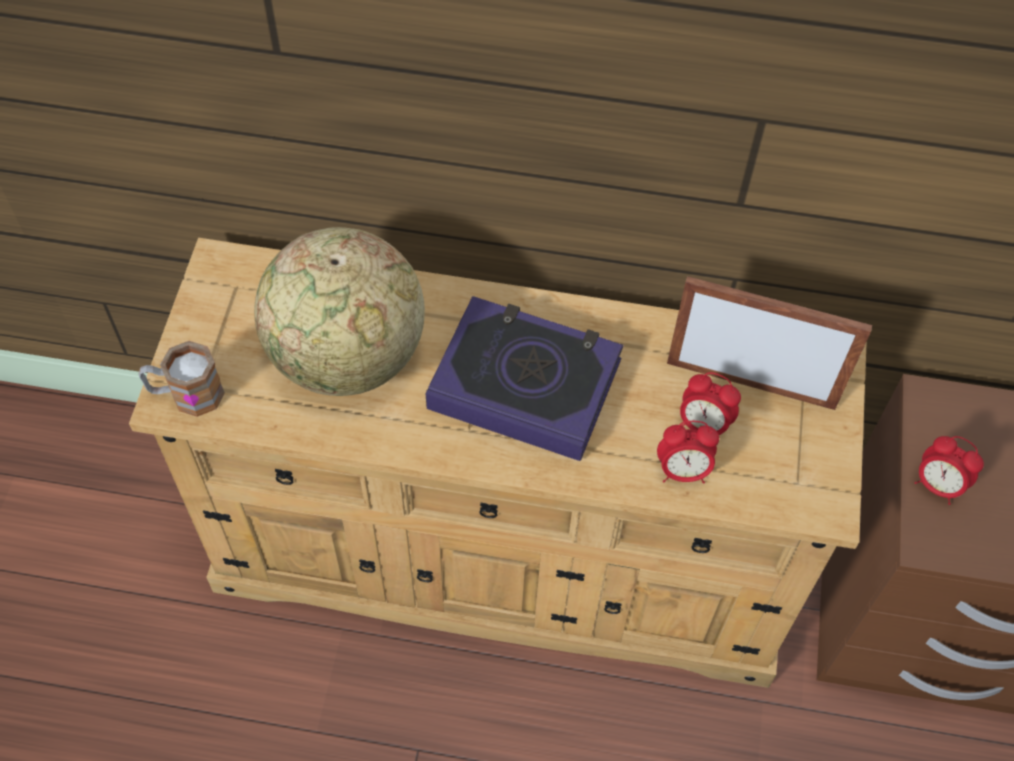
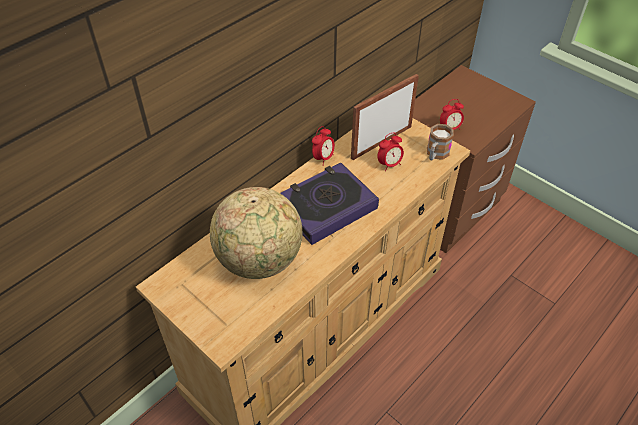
camera: 55 degrees left, 10 degrees down
(186, 394) = (225, 334): mug -> mug (436, 154)
(683, 471) = (405, 181): alarm clock -> alarm clock (323, 158)

